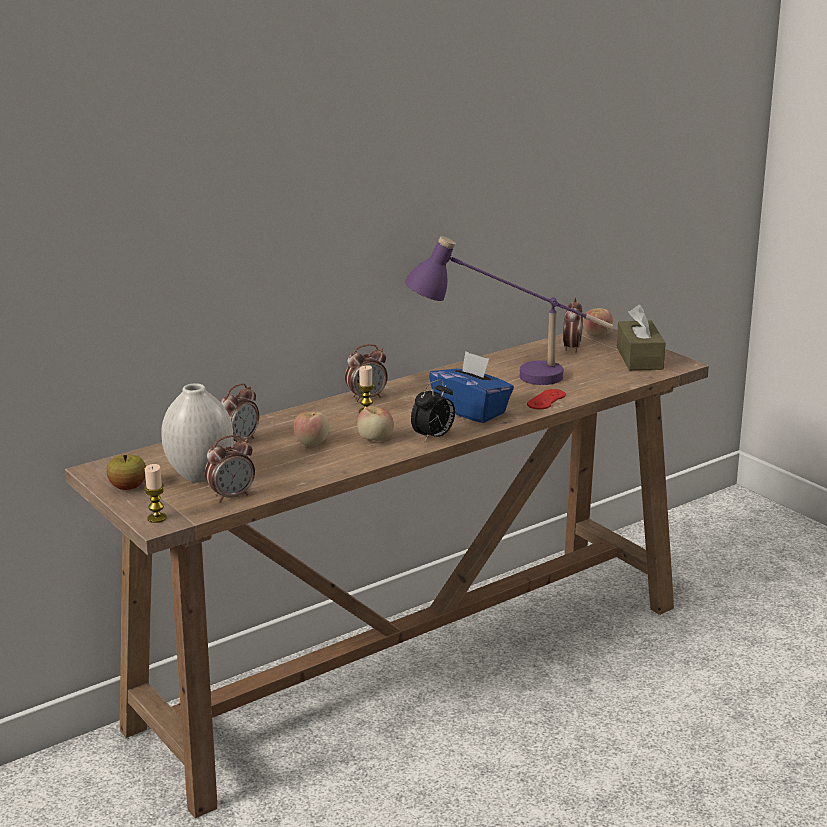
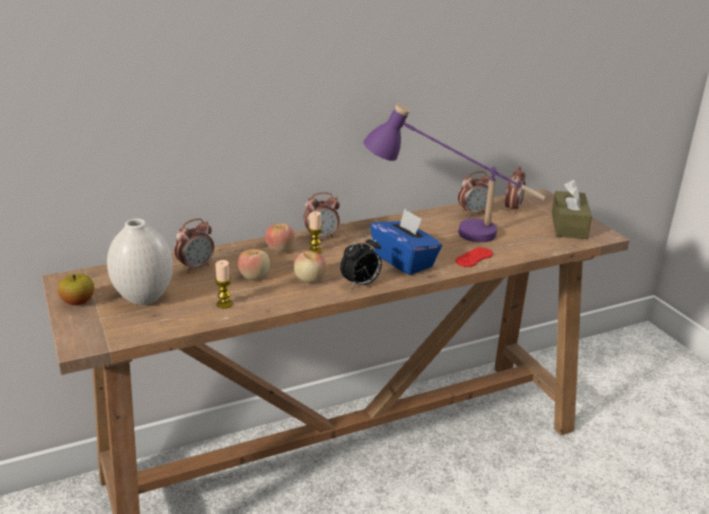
camera: 10 degrees right, 5 degrees up
(157, 518) = (81, 339): candle -> candle (224, 304)
(232, 496) = (158, 324): alarm clock -> alarm clock (473, 213)
(597, 335) = (537, 199): apple -> apple (280, 249)

